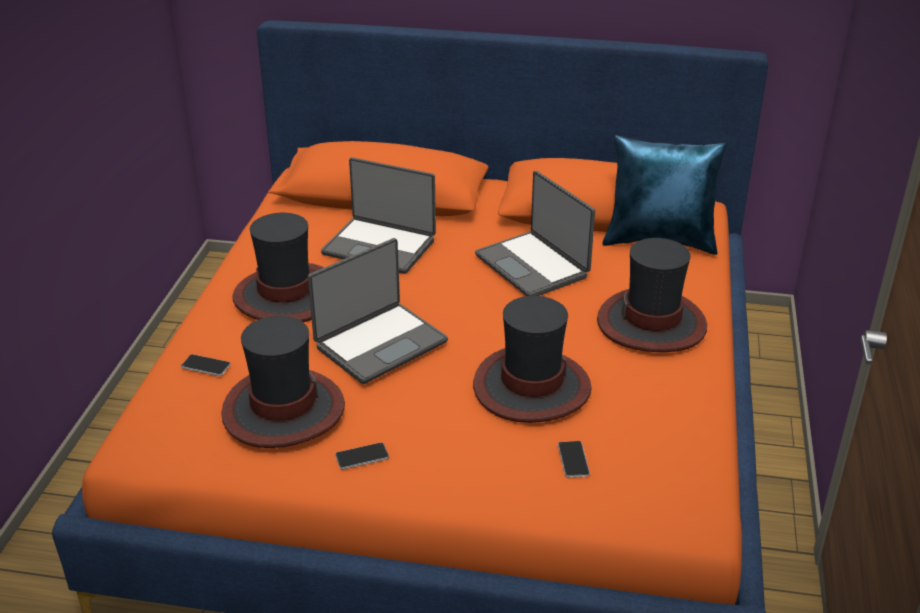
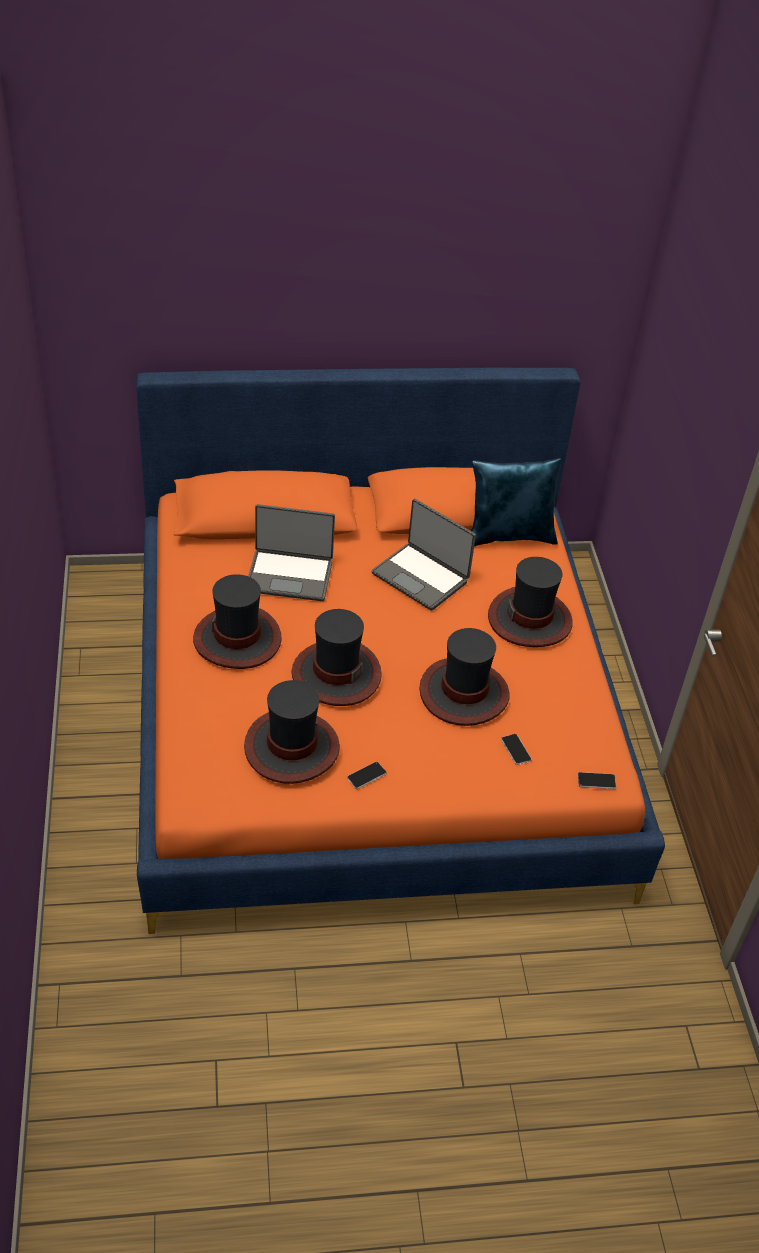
camera: 20 degrees left, 10 degrees up
(206, 366) = (208, 718): phone -> phone (596, 781)
(379, 343) = (336, 674): laptop -> hat

